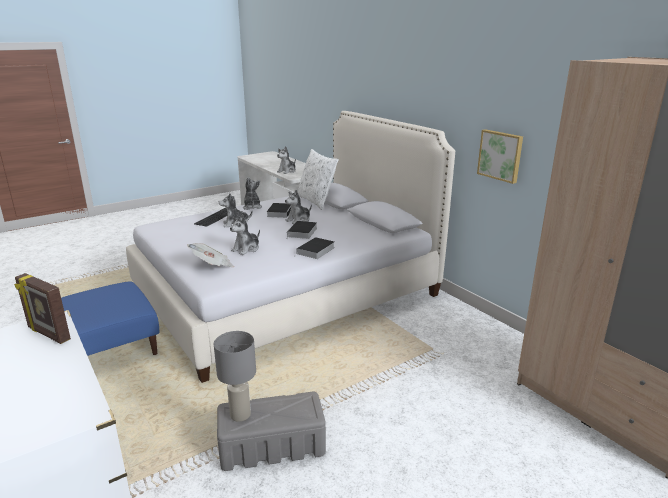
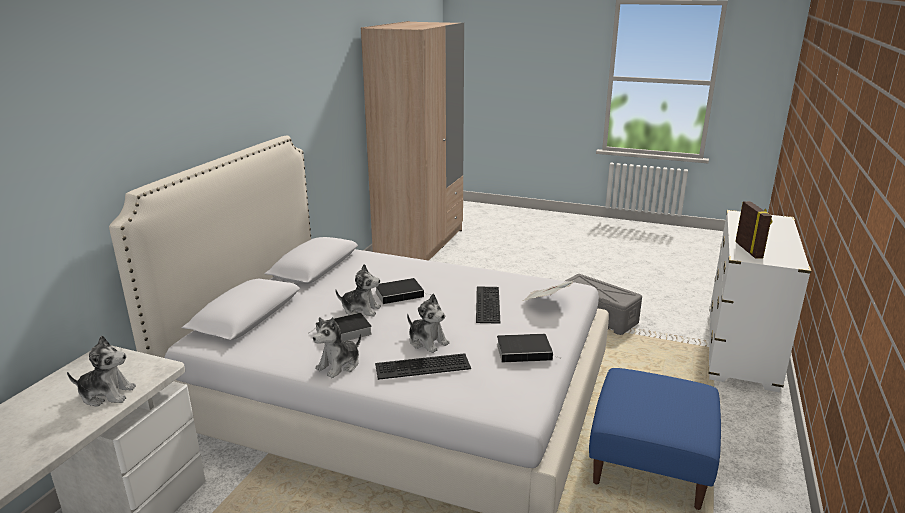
camera: 125 degrees left, 0 degrees up
(241, 414) = (618, 295): grey table lamp -> none
(246, 249) = (486, 304): plush toy -> keyboard
(315, 251) = (441, 272): book -> book (525, 351)
(316, 201) = (261, 326): white pillow -> none
(500, 155) = (314, 135): picture -> none

